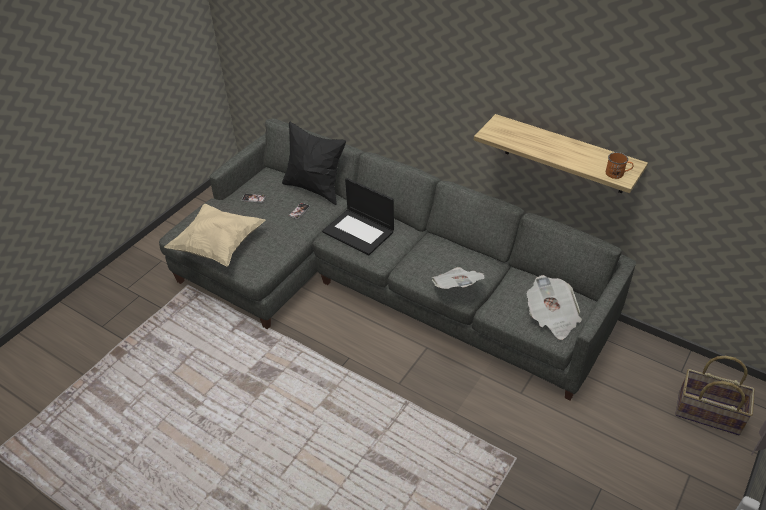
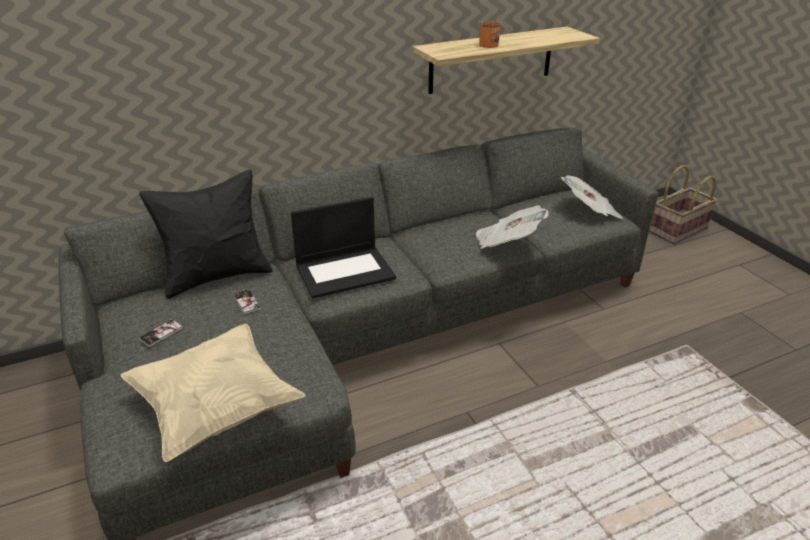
camera: 60 degrees left, 10 degrees down
(617, 174) = (573, 35): orange mug -> orange mug (490, 44)

